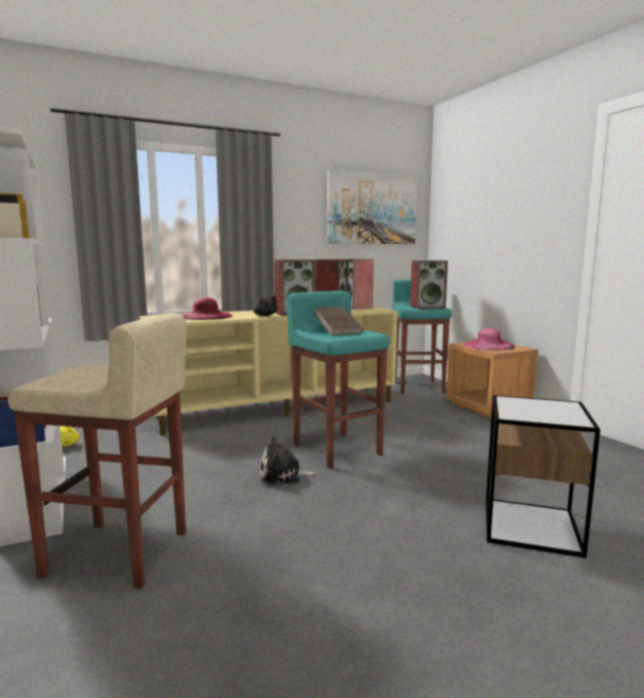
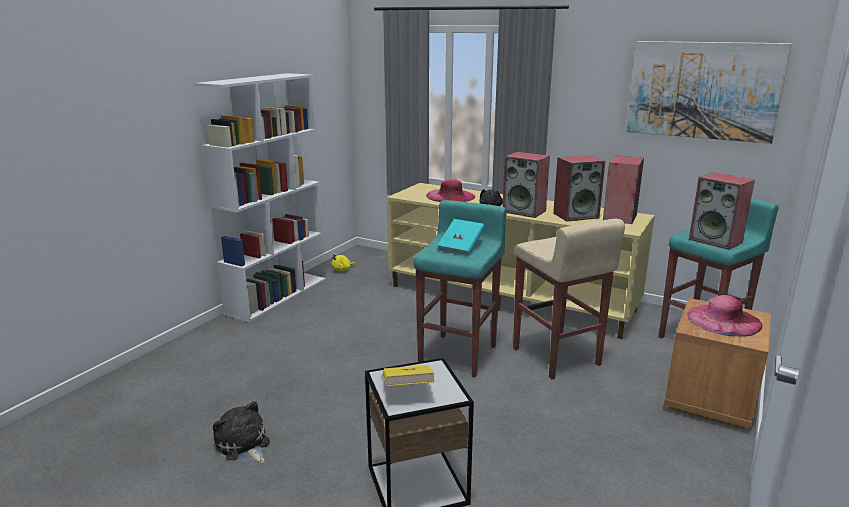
camera: 55 degrees right, 10 degrees up
(118, 554) = (242, 346): beige stool -> beige stool (556, 357)
(283, 476) = (383, 352): plush toy -> plush toy (243, 446)
(337, 331) = (461, 247): brown book -> turquoise book
(546, 413) = (407, 389): none -> yellow book

